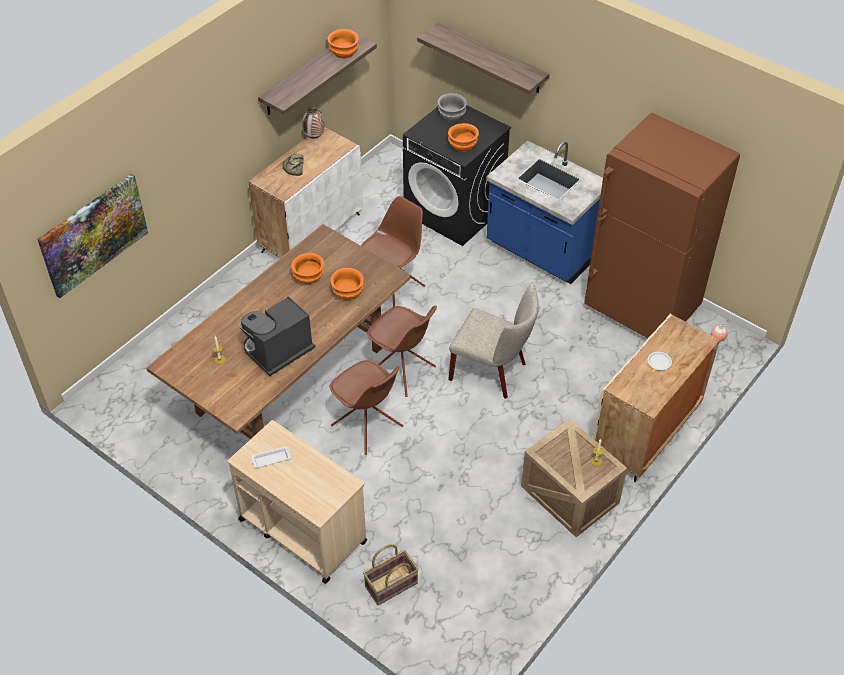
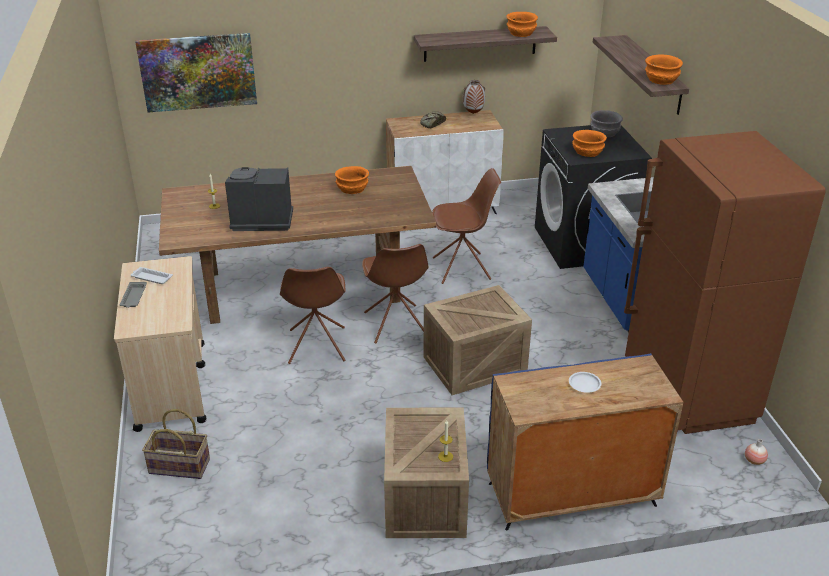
camera: 40 degrees right, 15 degrees down
(282, 484) = (133, 297): none -> grey tray
(348, 291) = (368, 210): orange bowl -> orange bowl (661, 80)
(492, 372) = (474, 365): beige chair -> crate
(646, 432) = (570, 495): beige cabinet -> blue cabinet

